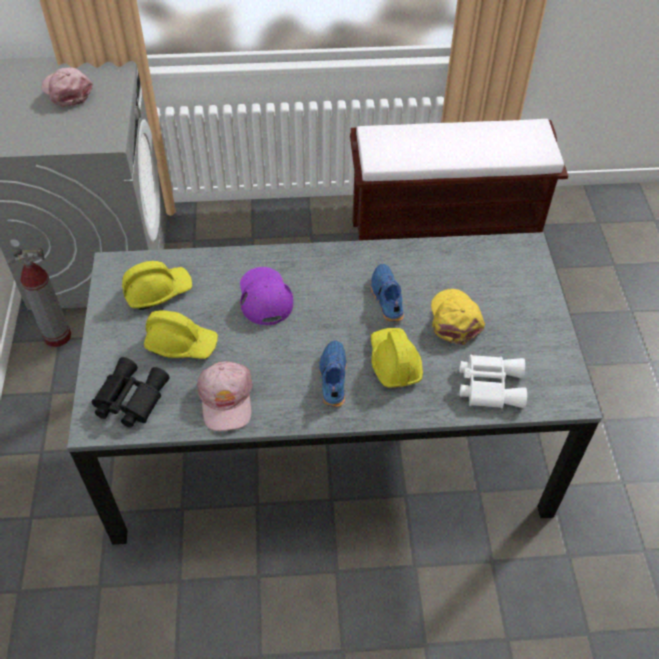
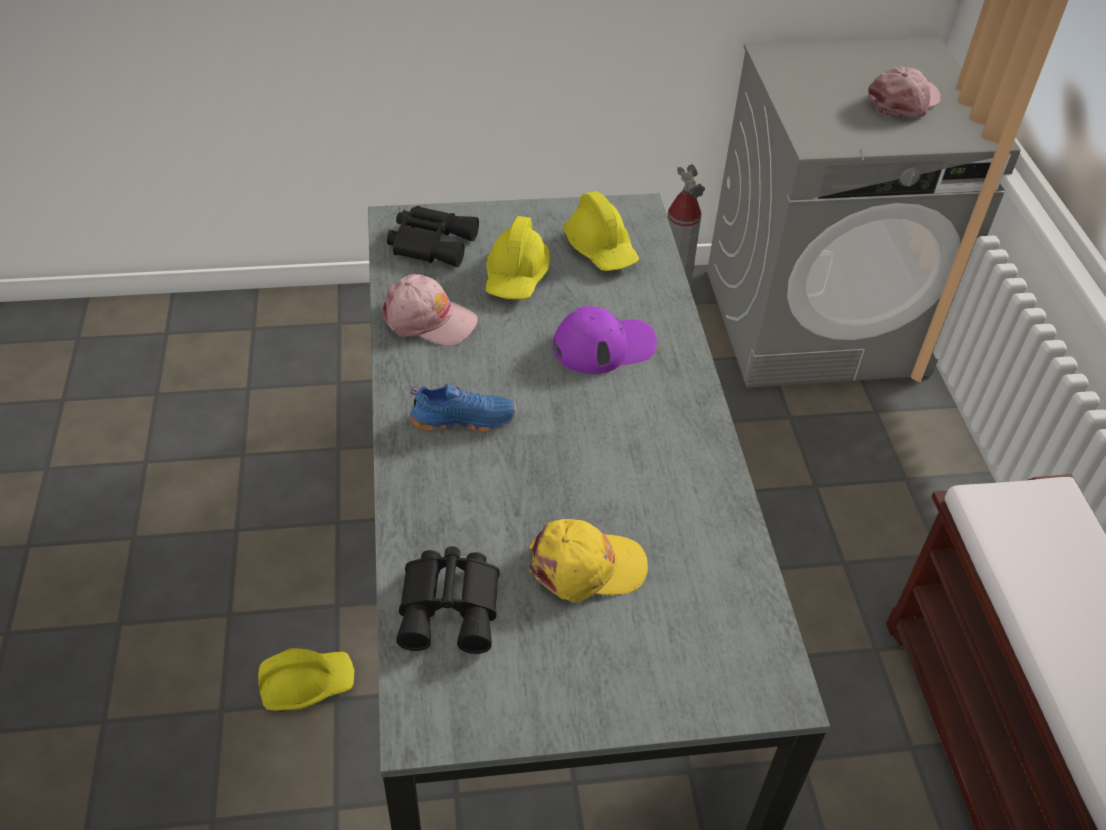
camera: 85 degrees right, 5 degrees down
(226, 399) = (429, 320): pink cap -> pink cap turned 150 degrees counterclockwise
(386, 298) = (620, 478): blue shoe -> none
(394, 362) = (493, 486): yellow hard hat -> yellow hard hat (306, 684)
(489, 384) = (452, 606): white binoculars -> black binoculars

